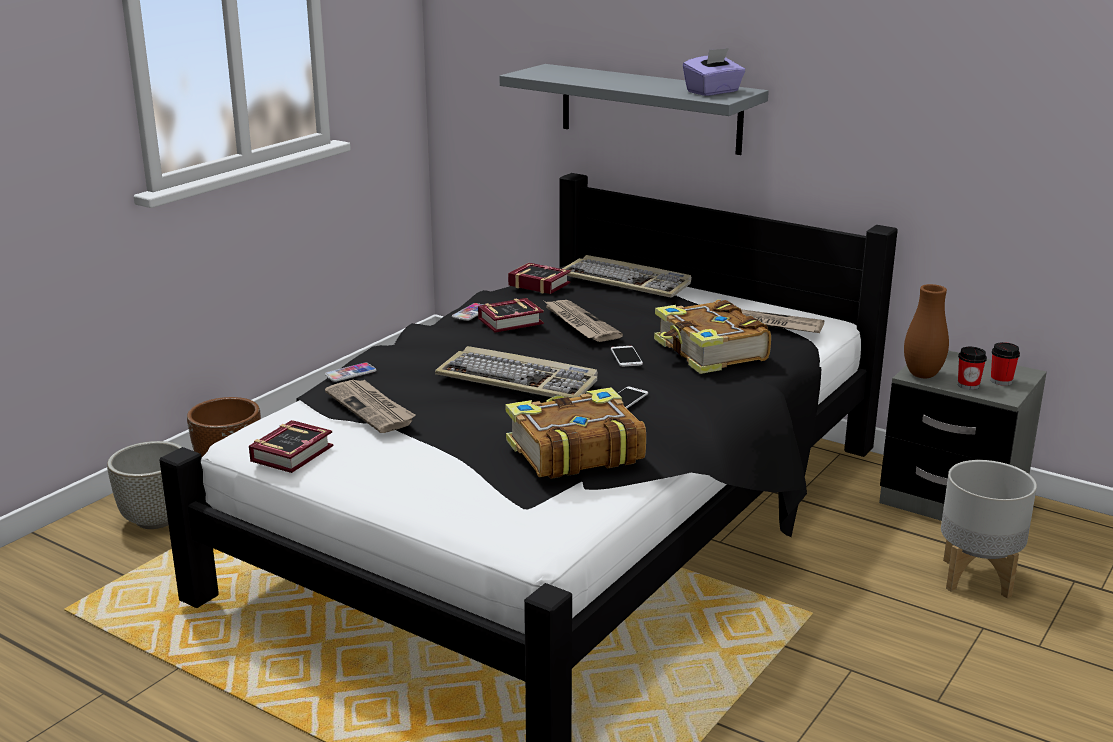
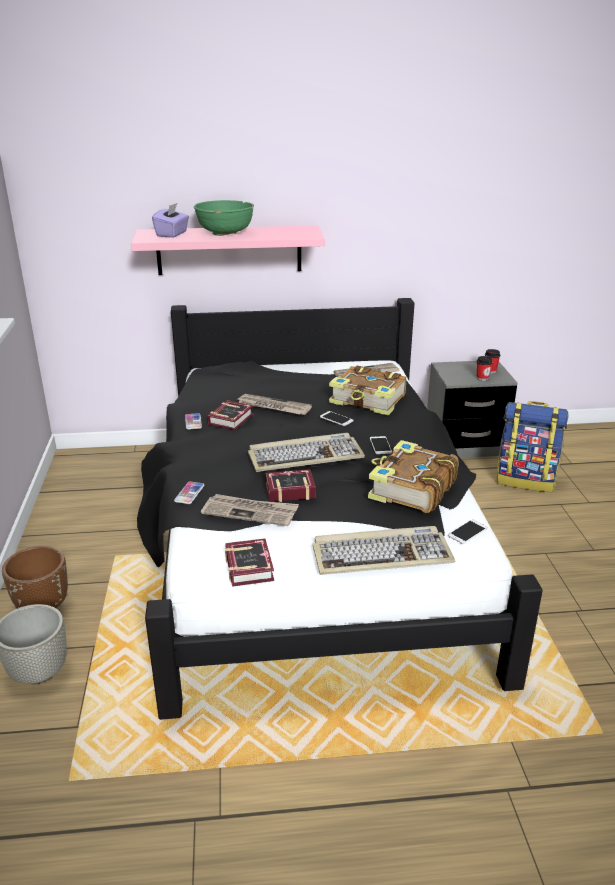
camera: 40 degrees left, 5 degrees up
(538, 283) = (201, 388): book -> book (288, 490)
(560, 517) = (467, 532): none -> phone
(627, 81) = (225, 233): none -> green bowl
(627, 281) = (250, 371): keyboard -> keyboard (382, 554)
(650, 108) = (229, 250): grey shelf -> pink shelf
(713, 92) = (294, 231): purple tissue box -> purple tissue box (172, 234)
(922, 375) = (456, 379): brown vase -> none
(977, 578) = (525, 480): grey planter -> backpack

